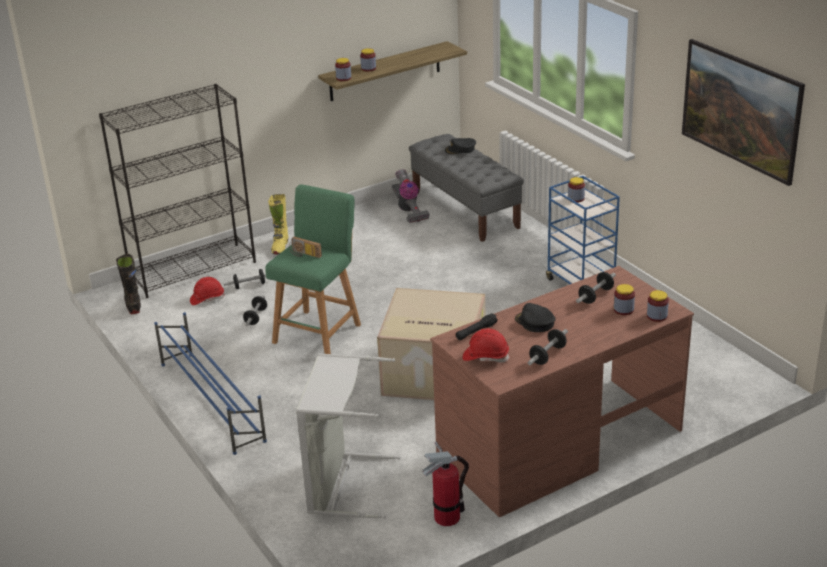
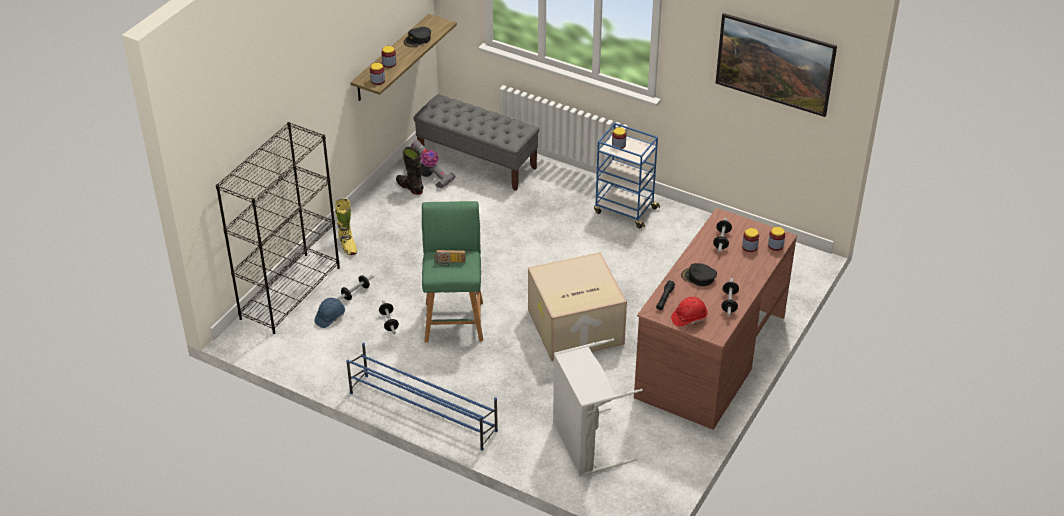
camera: 30 degrees left, 10 degrees up
(133, 305) = (269, 344): black boot -> black boot (410, 187)
(207, 299) = (330, 317): red hard hat -> blue hard hat
(447, 517) = (678, 442): fire extinguisher -> none
(460, 149) = (464, 110): black cap -> black cap (417, 40)

